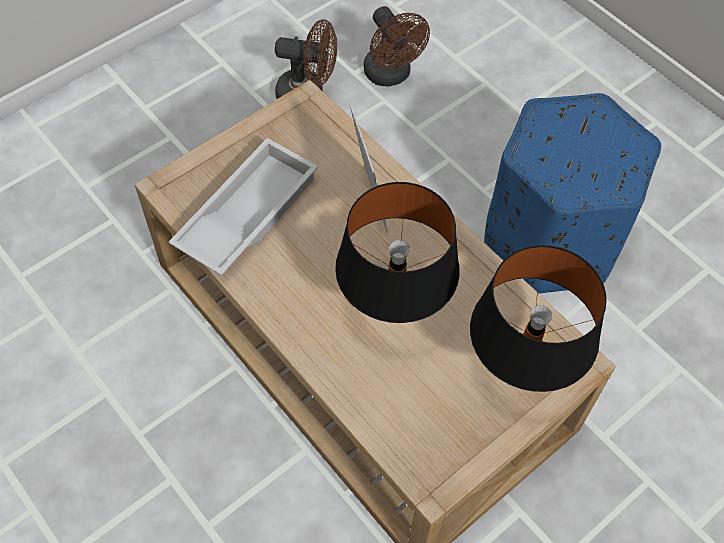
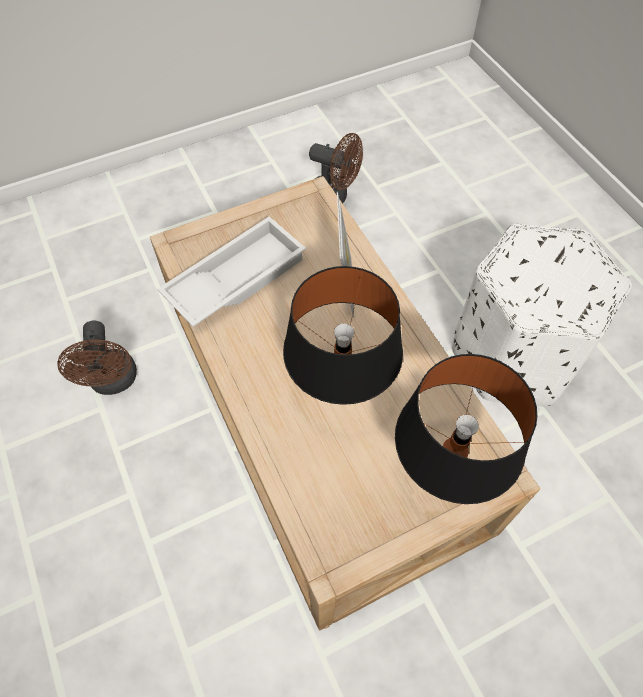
camera: 15 degrees right, 0 degrees up
(391, 75) = (406, 194): brown fan -> brown fan (114, 382)
(552, 239) = (514, 356): blue ottoman -> white ottoman

